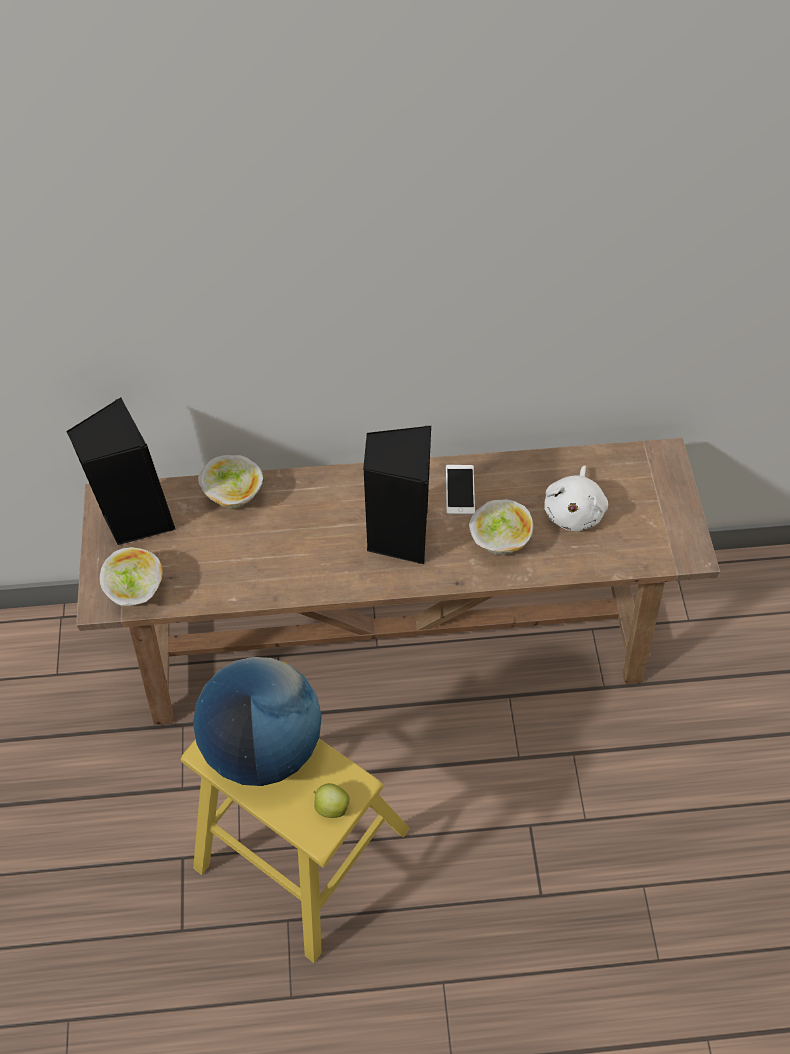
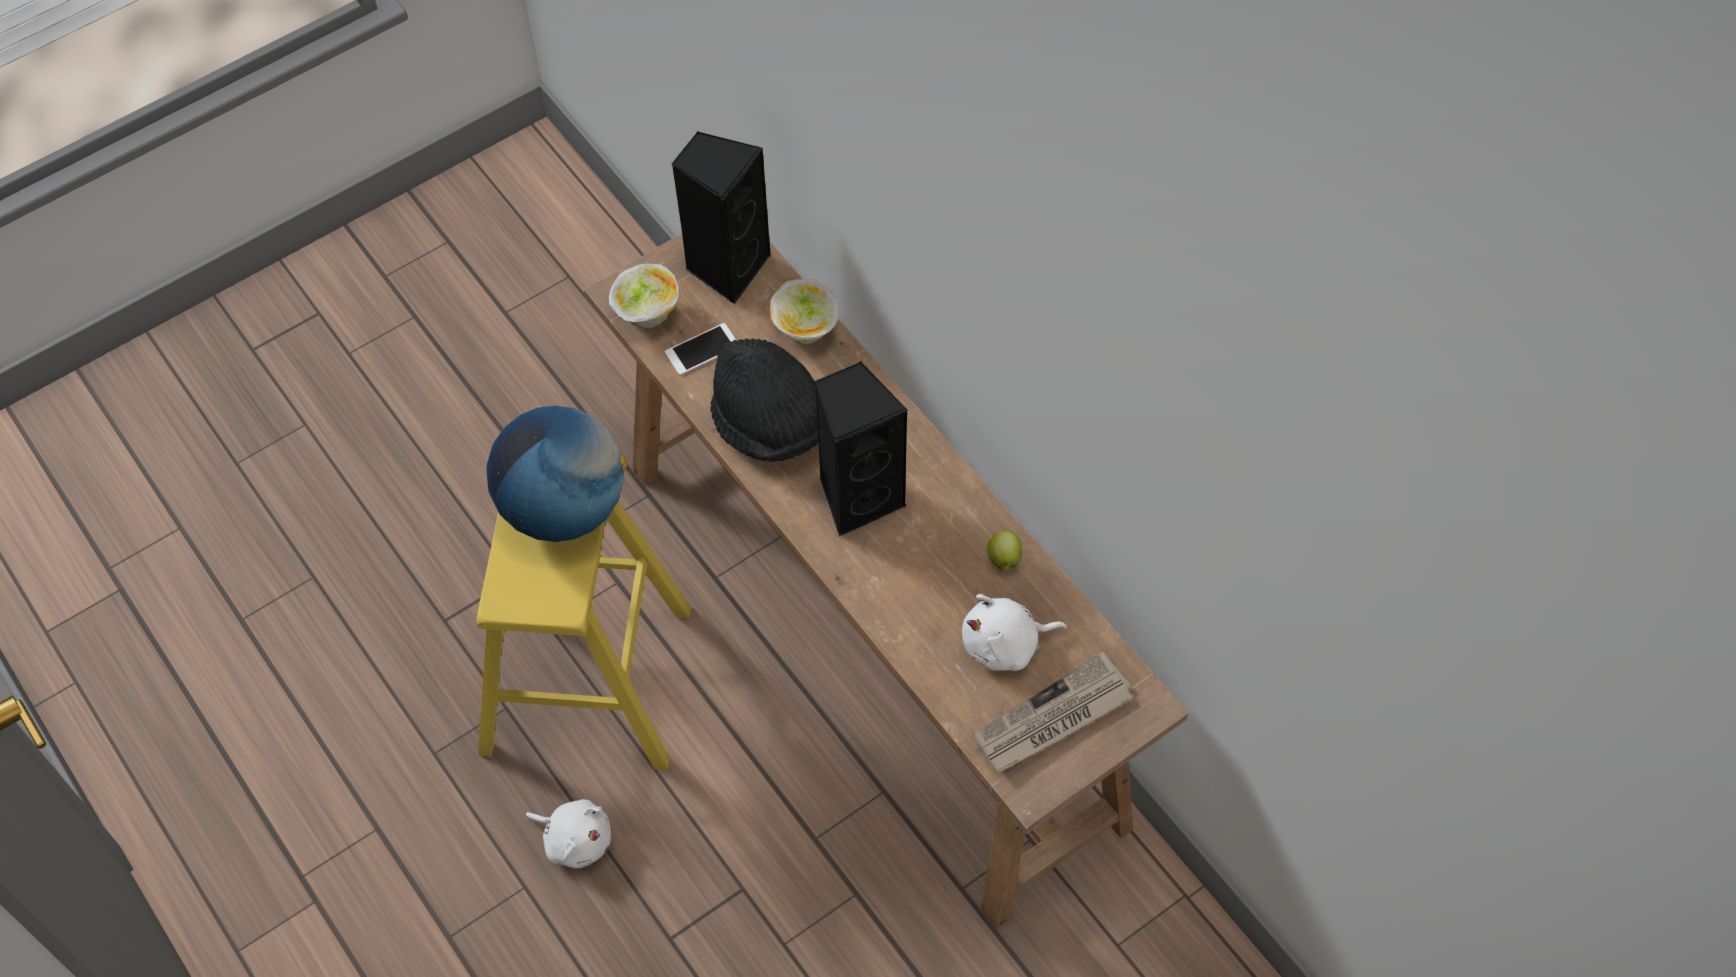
camera: 60 degrees right, 0 degrees up
(299, 558) = (772, 424): none -> black hat
(331, 805) = (534, 596): apple -> apple (1004, 558)
(426, 923) = (575, 839): none -> white plush toy
(460, 489) = (955, 523): phone -> phone (702, 349)
(498, 542) = (913, 591): bowl -> none
(646, 512) = (1053, 718): none -> newspaper

